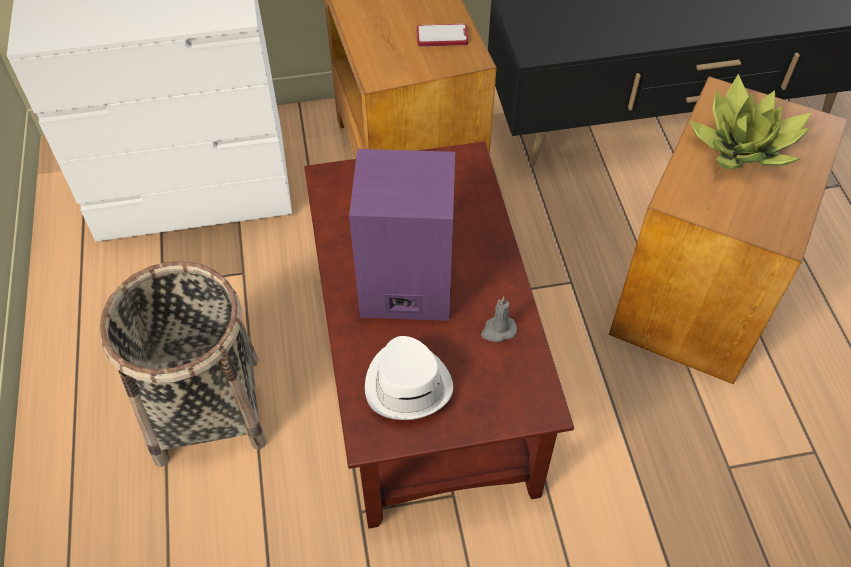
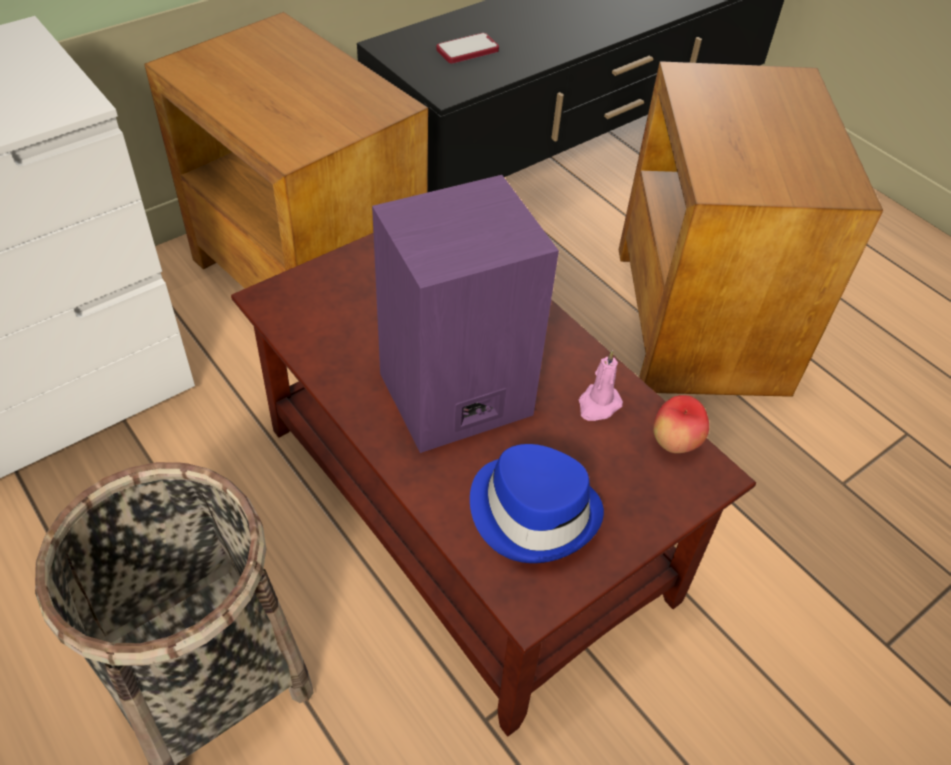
camera: 30 degrees left, 5 degrees down
(408, 383) = (534, 510): white hat -> blue hat
(442, 37) = (341, 91): phone -> phone (467, 50)
(498, 330) = (598, 405): grey candle -> pink candle
(533, 377) = (674, 443): none -> apple
(744, 145) = (743, 116): potted plant -> none

